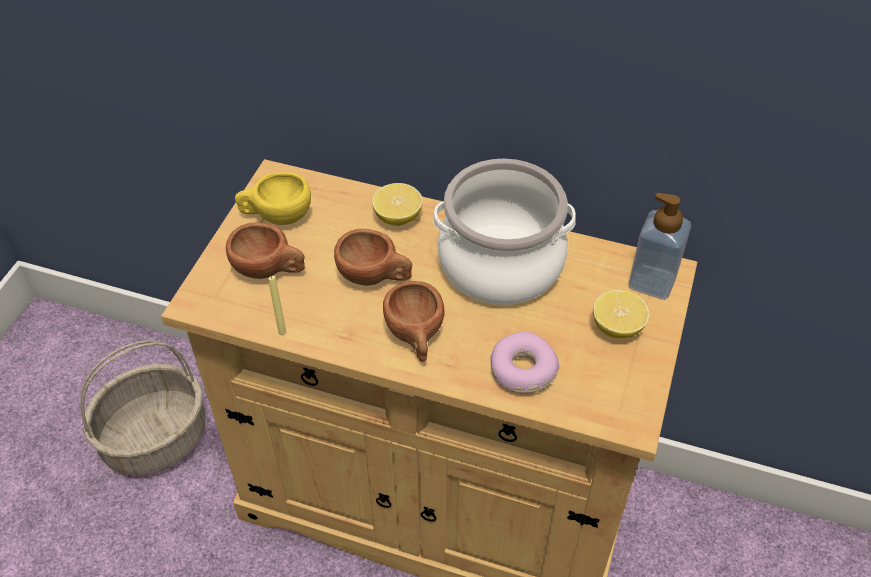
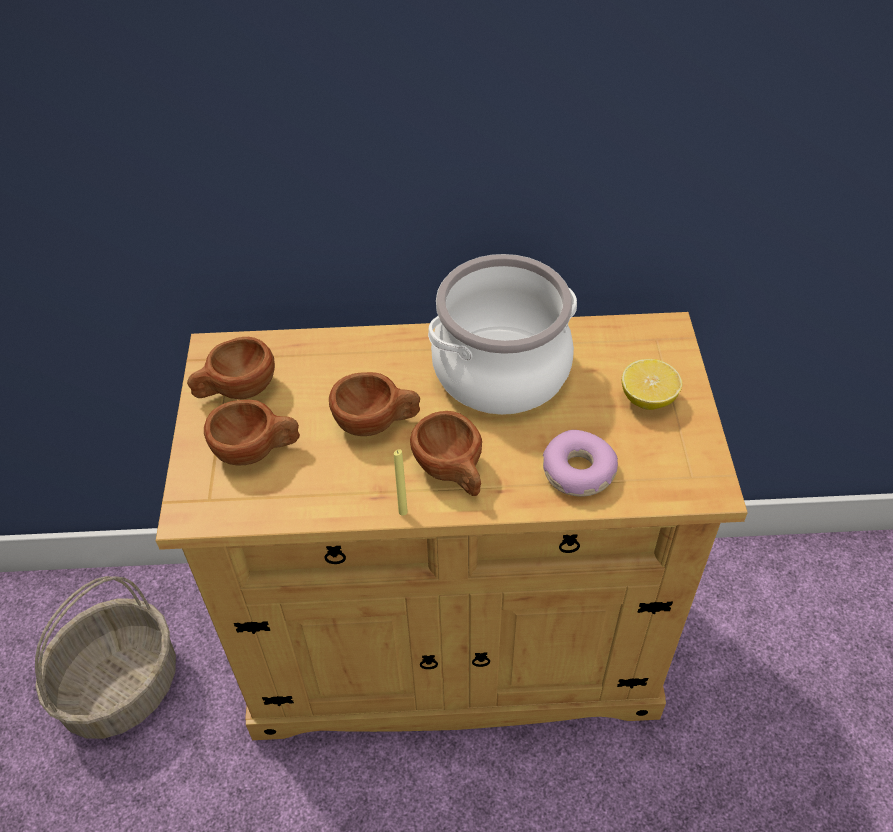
camera: 20 degrees left, 0 degrees up
(276, 216) = (236, 391): yellow cup -> brown cup
(282, 332) = (305, 513): yellow candle -> yellow candle (403, 512)
(398, 217) = (370, 354): lemon -> none
(652, 282) = (657, 344): soap dispenser -> none

